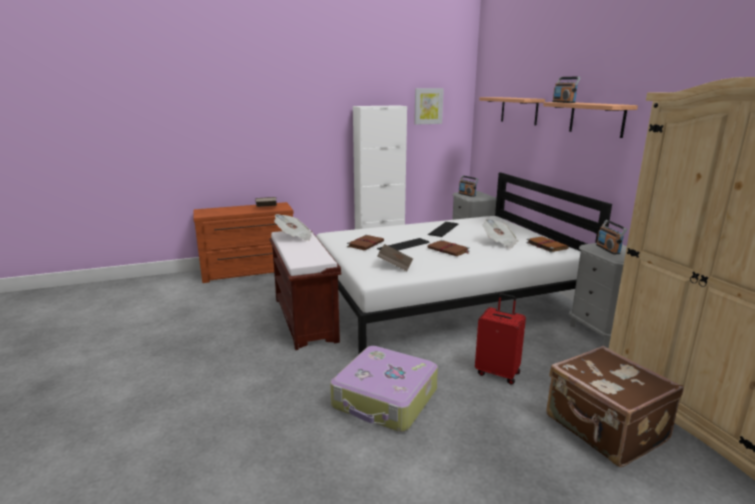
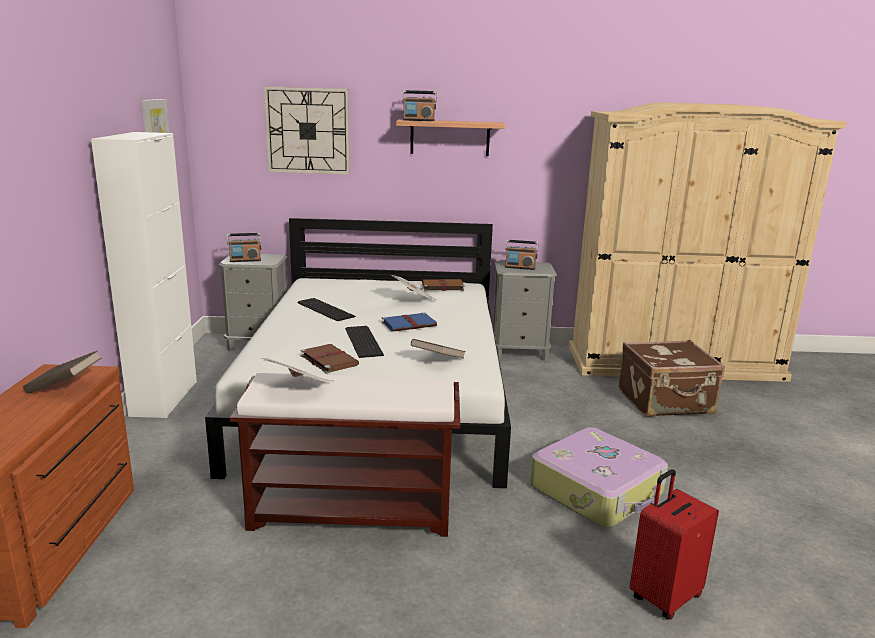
camera: 70 degrees left, 0 degrees up
(449, 250) = (410, 324): brown book -> blue book
(498, 373) = (568, 417): red suitcase -> red suitcase (664, 596)
(519, 110) = (308, 131): shelf -> wall clock

